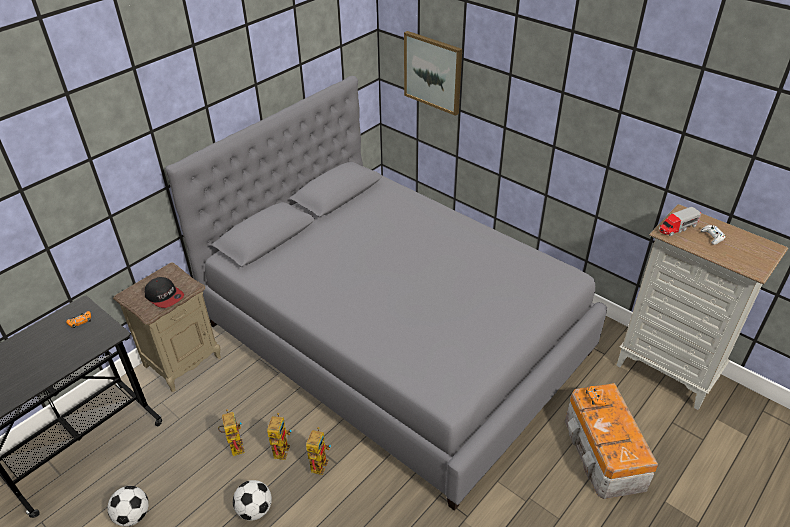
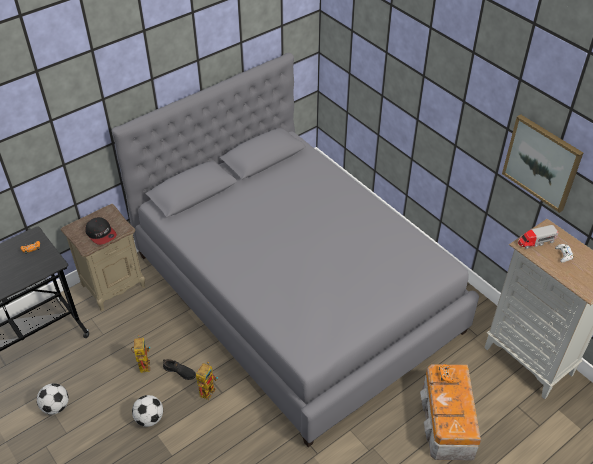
camera: 10 degrees right, 5 degrees up
(281, 447) = (179, 372): toy robot -> black shoe
(433, 72) = (362, 58): picture -> picture (542, 162)

